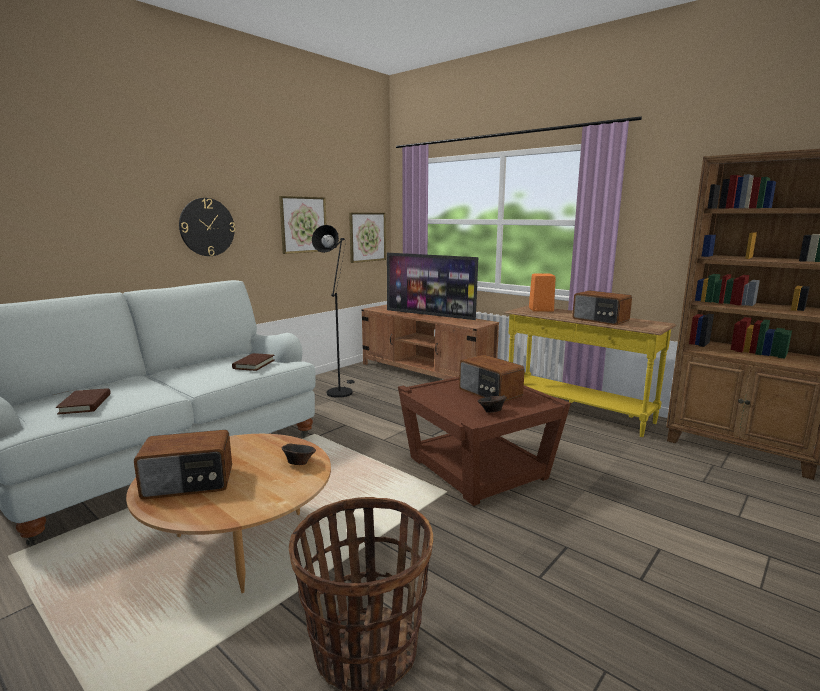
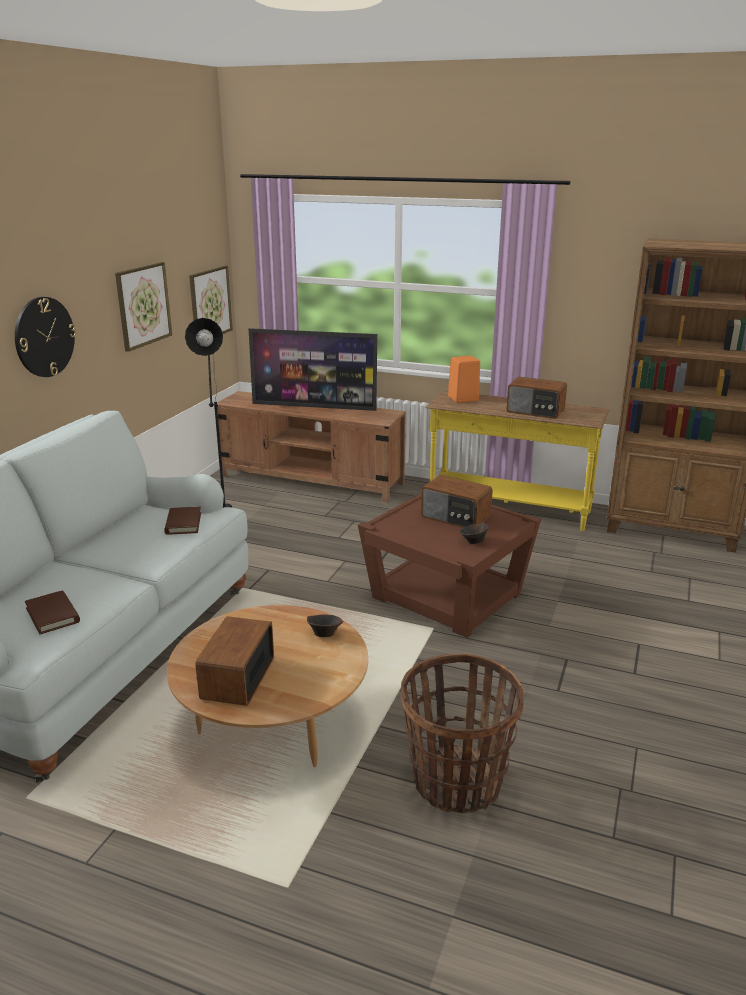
camera: 20 degrees left, 10 degrees up
(189, 483) = (236, 678): radio -> radio turned 135 degrees clockwise

